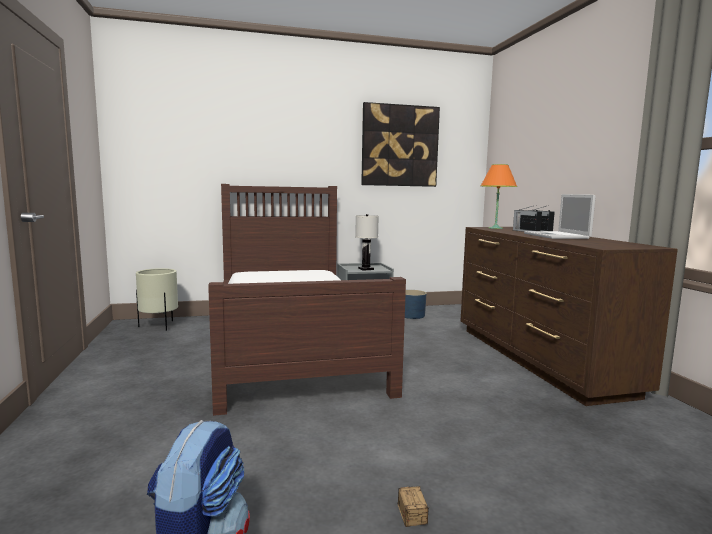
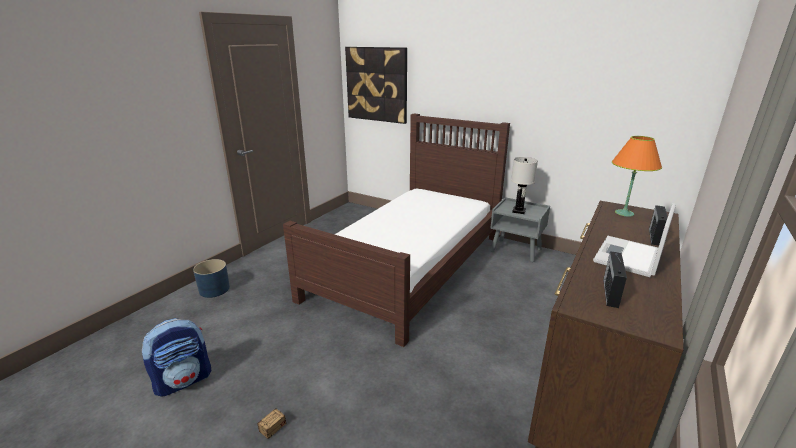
camera: 45 degrees right, 15 degrees up
(159, 326) = (363, 215): beige planter -> none
(399, 146) = (591, 82): picture -> picture (377, 84)
(412, 315) = (559, 268): blue planter -> blue planter (214, 289)
(525, 231) = (634, 232): radio -> radio (610, 292)

